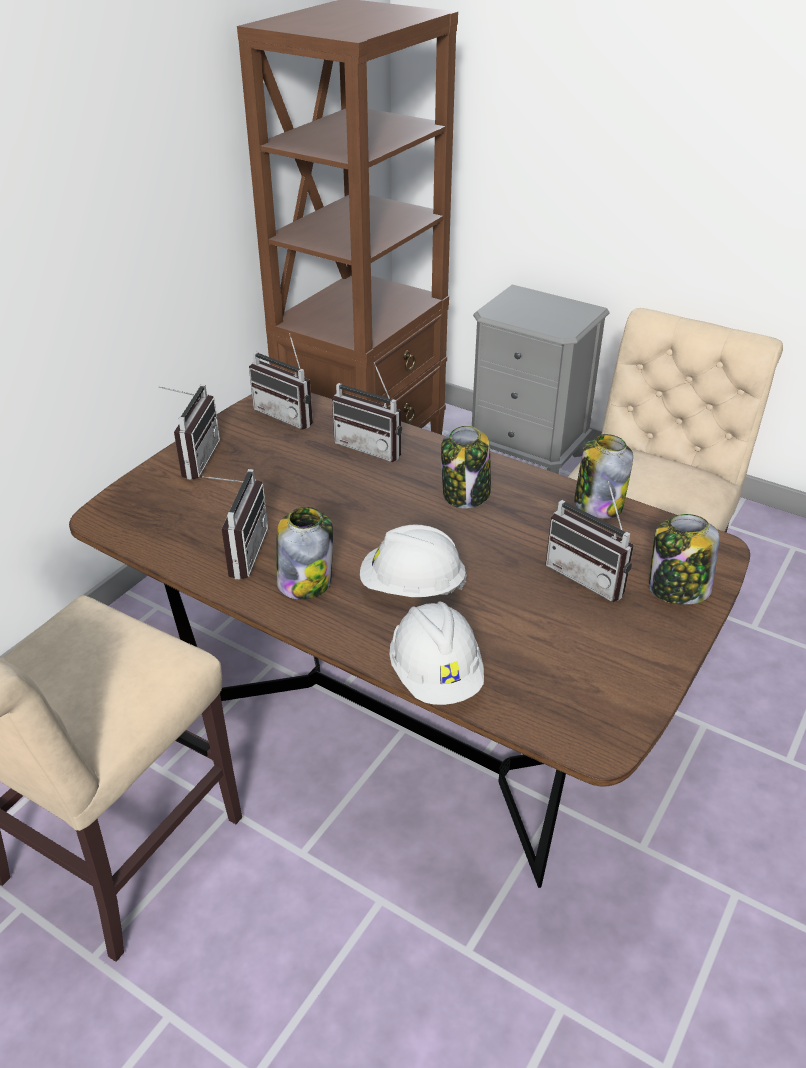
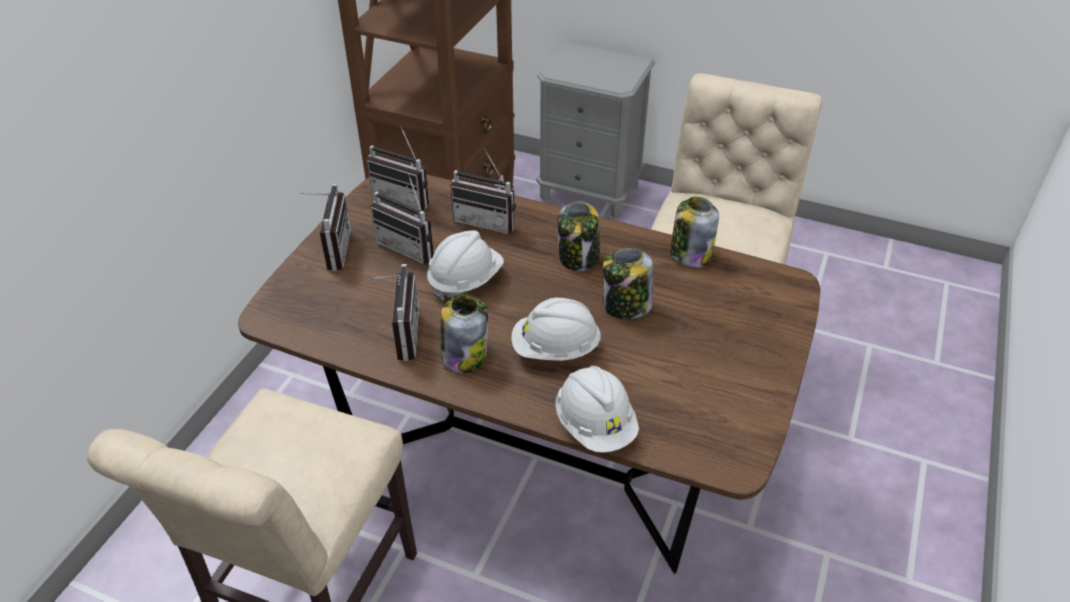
camera: 10 degrees left, 5 degrees up
(330, 504) = (465, 280): none -> white hard hat
(591, 576) = (698, 321): radio -> radio (410, 247)
(677, 589) = (769, 324): jar -> jar (626, 306)

